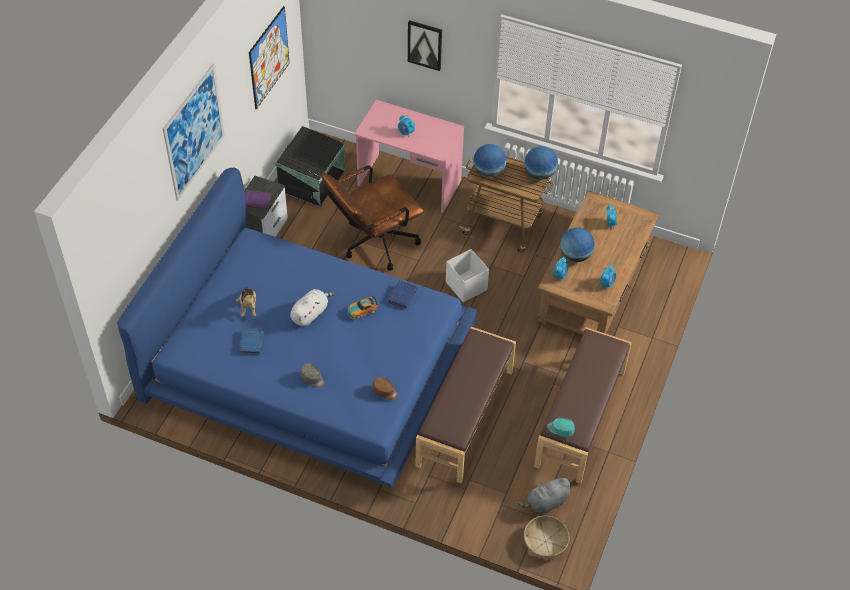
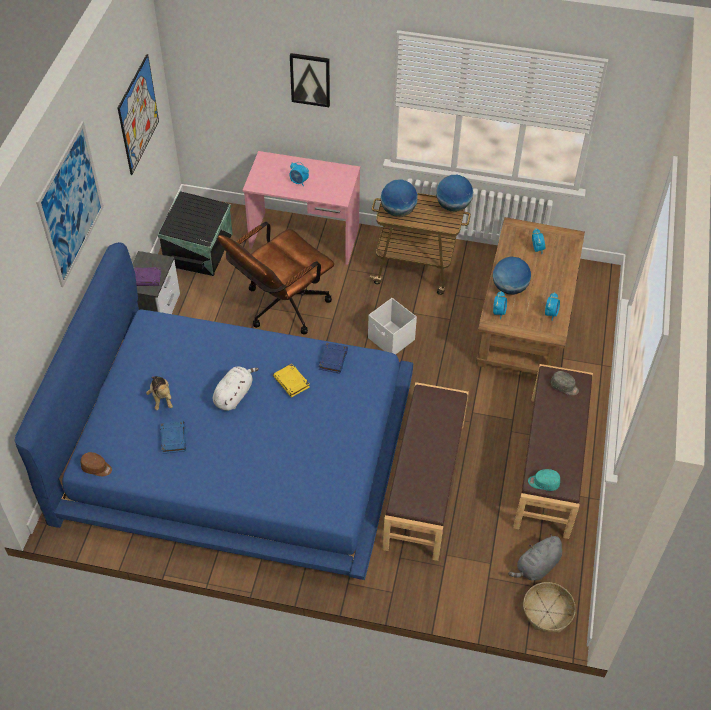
camera: 10 degrees left, 0 degrees up
(312, 378) = (252, 469): grey cap -> grey cap (564, 387)
(362, 310) = (292, 382): toy car -> yellow book
(385, 391) = (339, 471): brown cap -> brown cap (97, 468)

